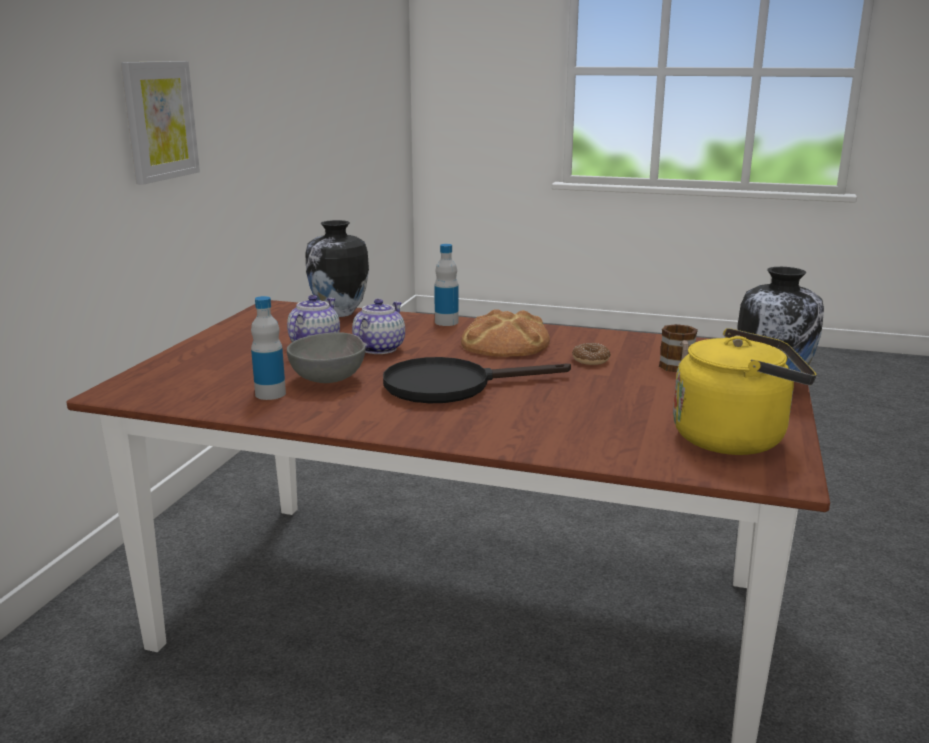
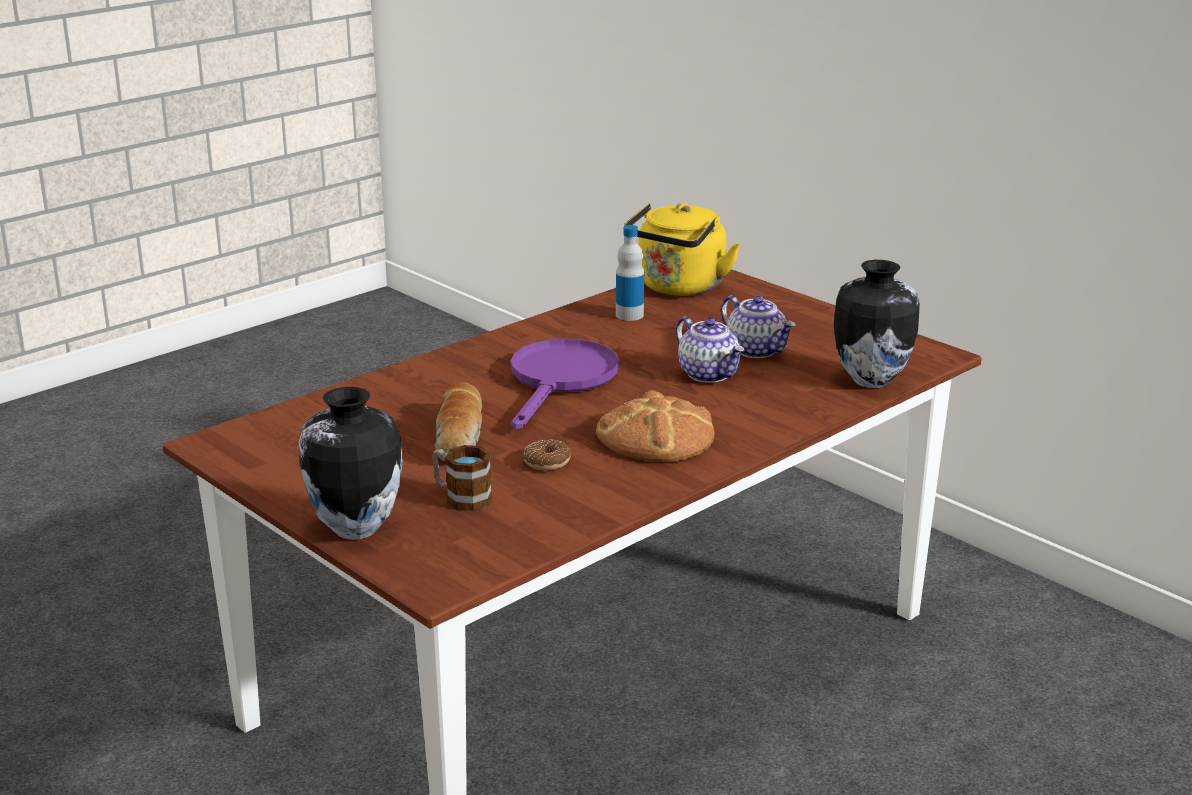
camera: 120 degrees right, 5 degrees up
(159, 121) = (1097, 104): picture -> none
(330, 379) = (639, 340): grey bowl -> none
(446, 322) = (774, 427): bottle -> none
(451, 386) = (560, 380): black frying pan -> purple frying pan
(600, 391) = (460, 437): none -> bread
(735, 438) = (288, 453): yellow kettle -> yellow kettle (679, 288)

